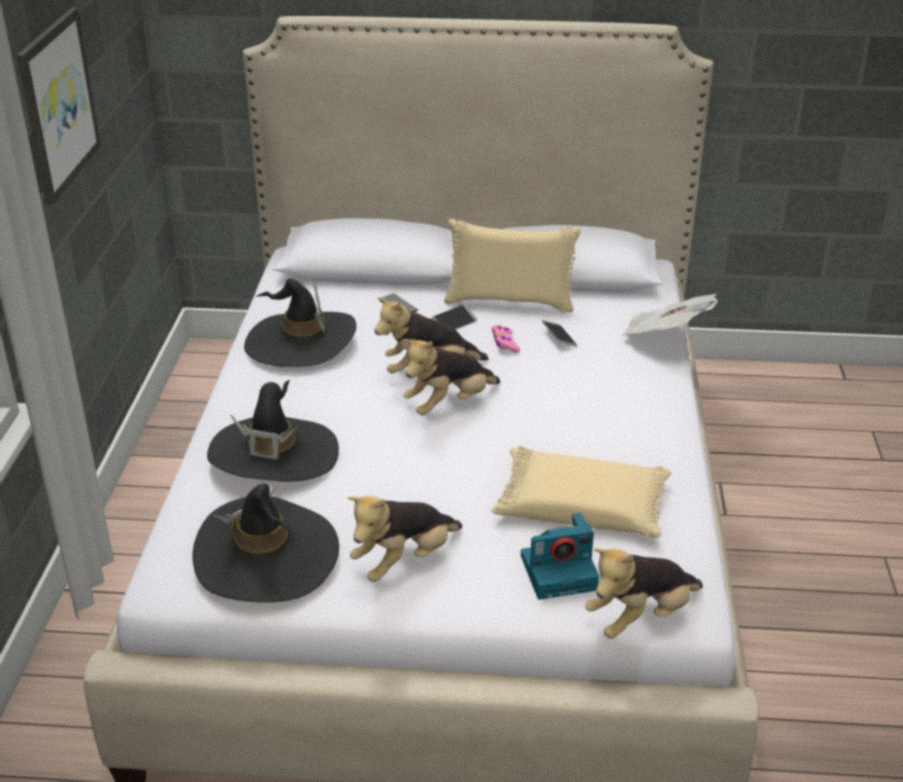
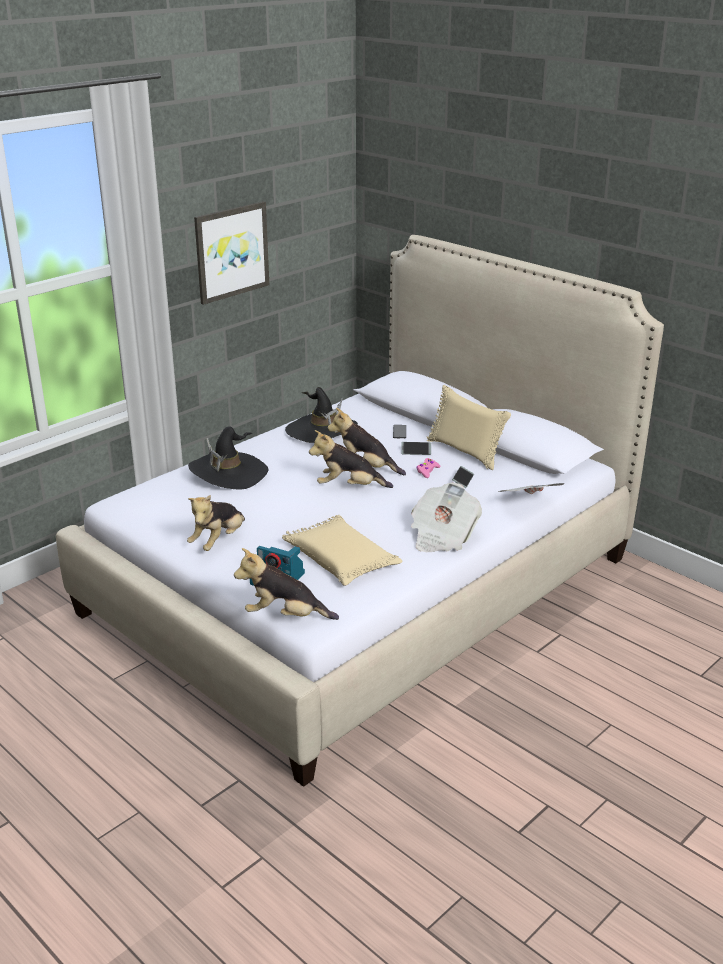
camera: 40 degrees right, 5 degrees down
(266, 556) = (163, 511): black hat -> none
(404, 561) = (218, 541): plush toy -> plush toy turned 60 degrees counterclockwise
(644, 418) = (442, 536): none -> newspaper

